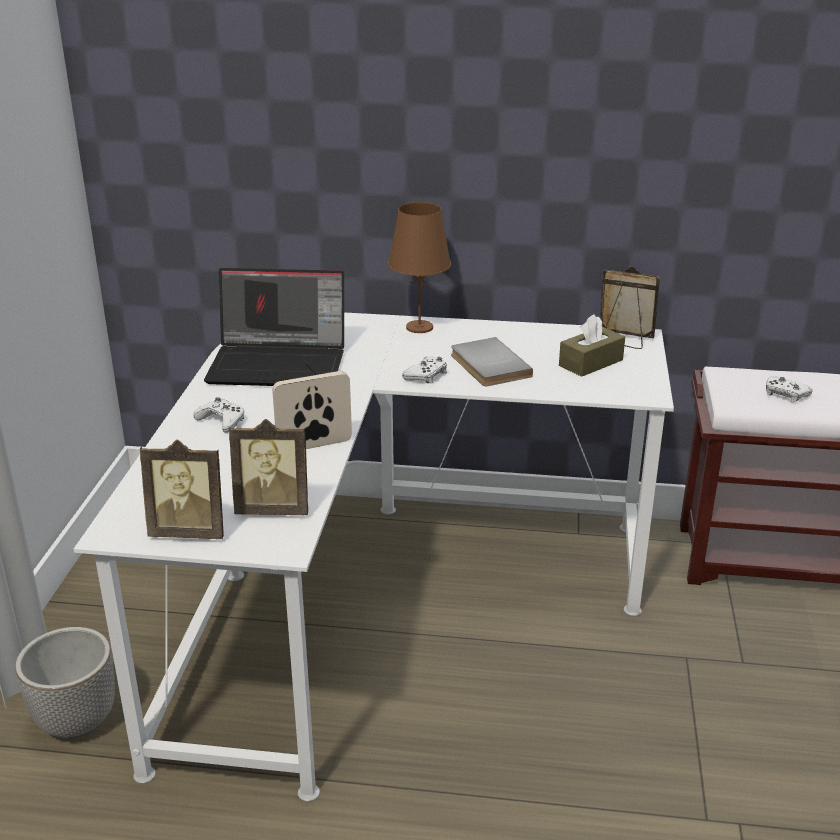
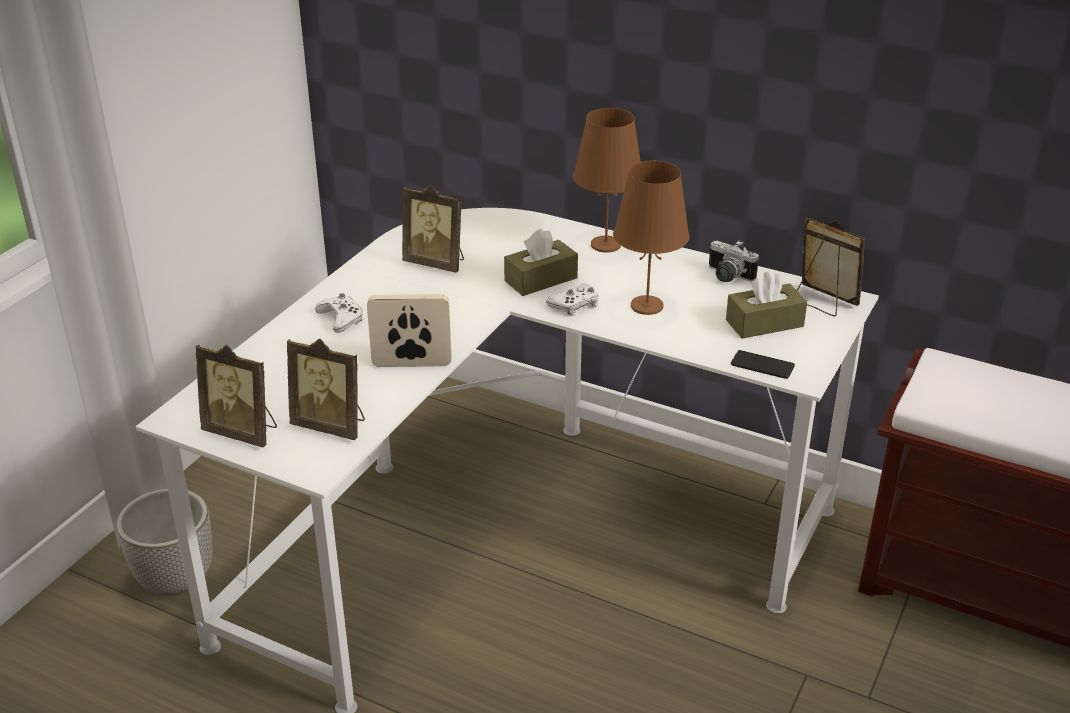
camera: 20 degrees right, 5 degrees up
(280, 363) = (436, 263): laptop -> picture frame
(383, 361) = (541, 279): none -> brown tissue box
(487, 366) = (647, 305): grey book -> brown table lamp
(536, 334) = (727, 276): none -> camera
(612, 393) = (762, 365): none -> phone
(785, 394) = (998, 403): white game controller -> none

